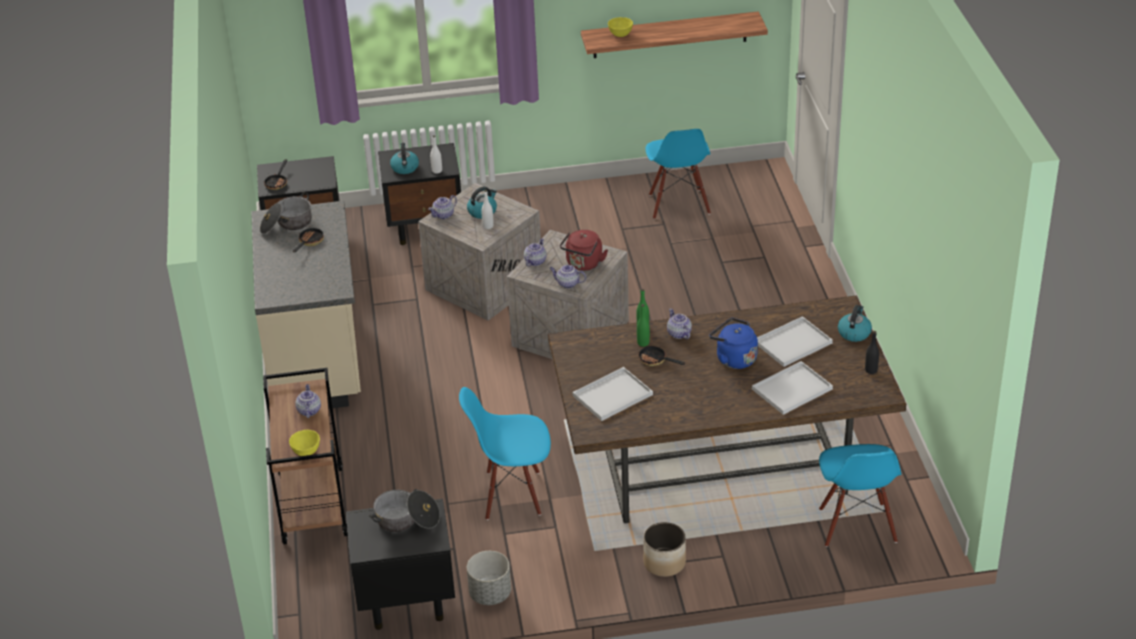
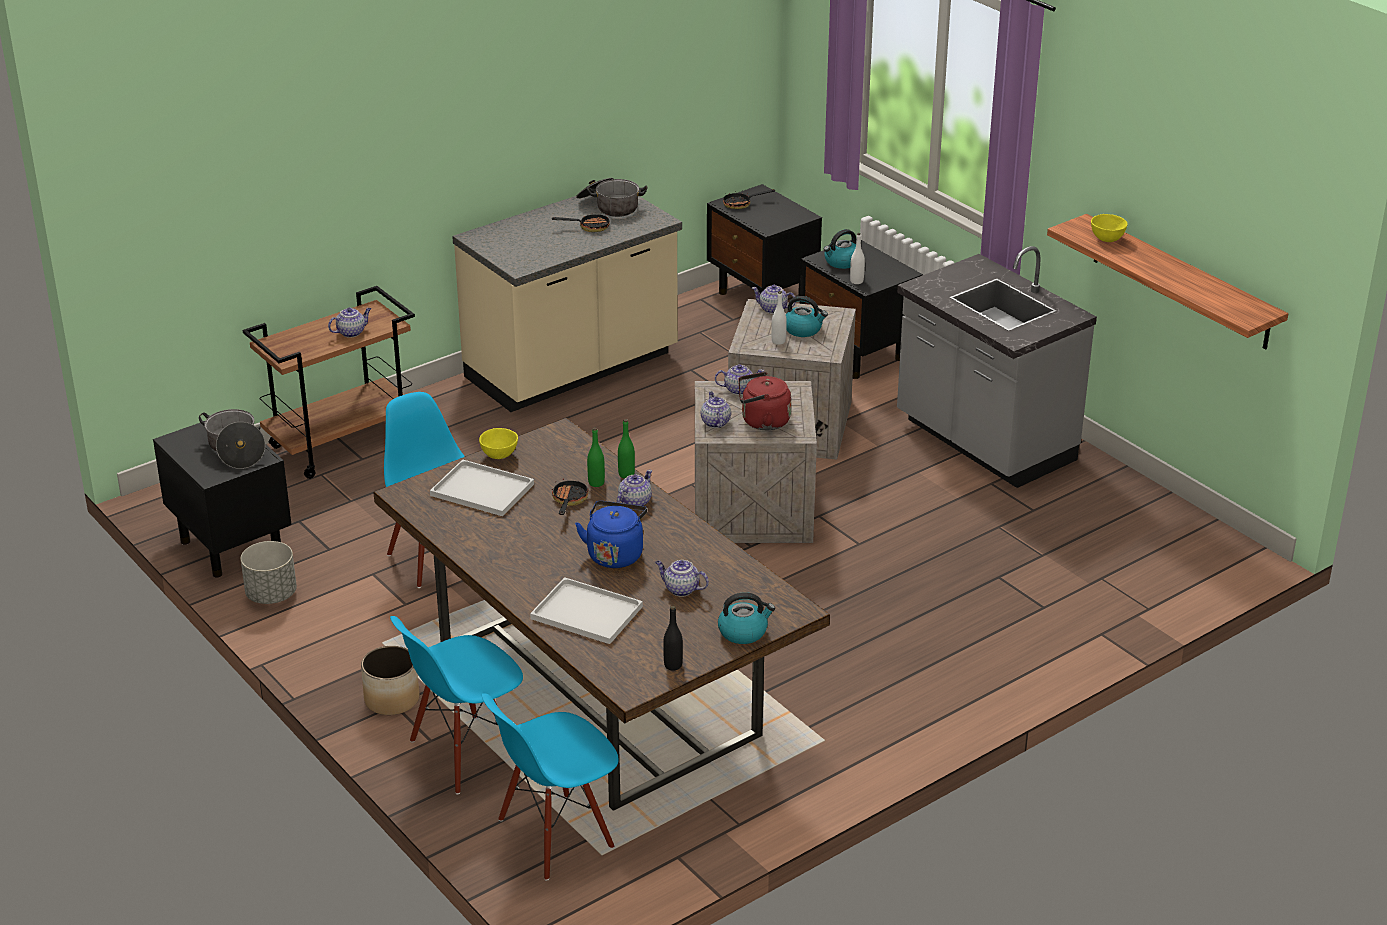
camera: 60 degrees right, 5 degrees down
(306, 451) = (286, 351): yellow bowl -> yellow bowl (500, 455)
(575, 215) = (983, 443): none -> grey counter
(678, 204) = (1086, 508): blue chair -> blue chair (465, 753)
(792, 344) = (680, 589): white tray -> teapot

